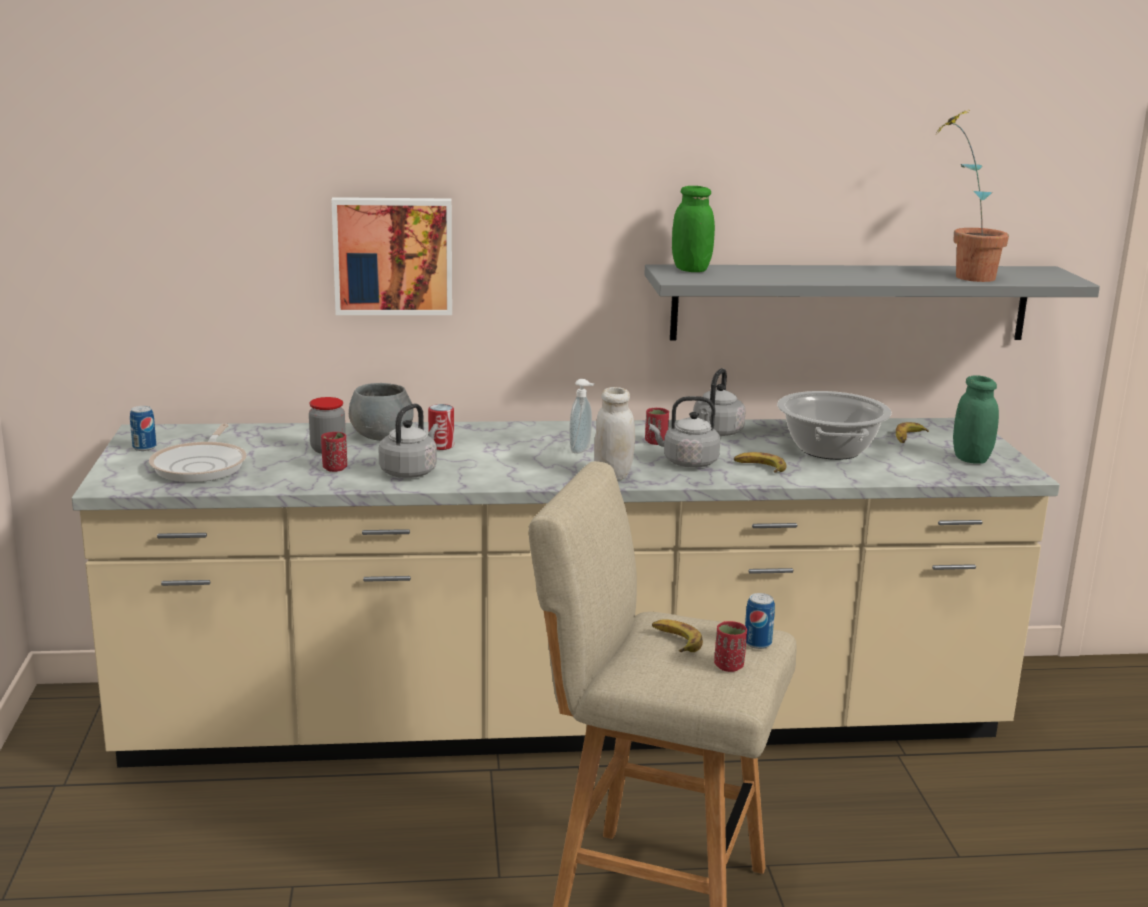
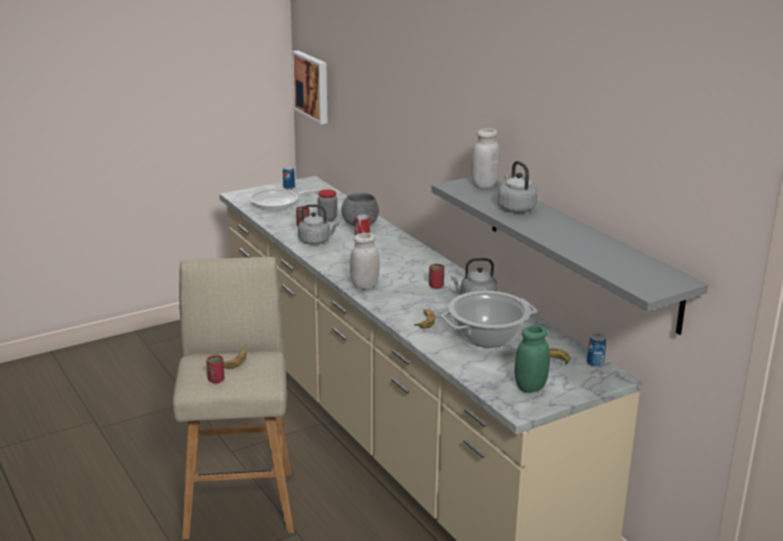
camera: 65 degrees right, 5 degrees up
(393, 255) = (395, 125): picture -> picture (312, 86)
(581, 450) = (396, 271): soap dispenser -> none
(687, 462) = (409, 300): grey kettle -> grey kettle (515, 208)
(691, 270) = (484, 185): green jar -> white jar
(757, 643) = (249, 383): can -> can (595, 363)
(962, 276) = (597, 255): potted plant -> none

